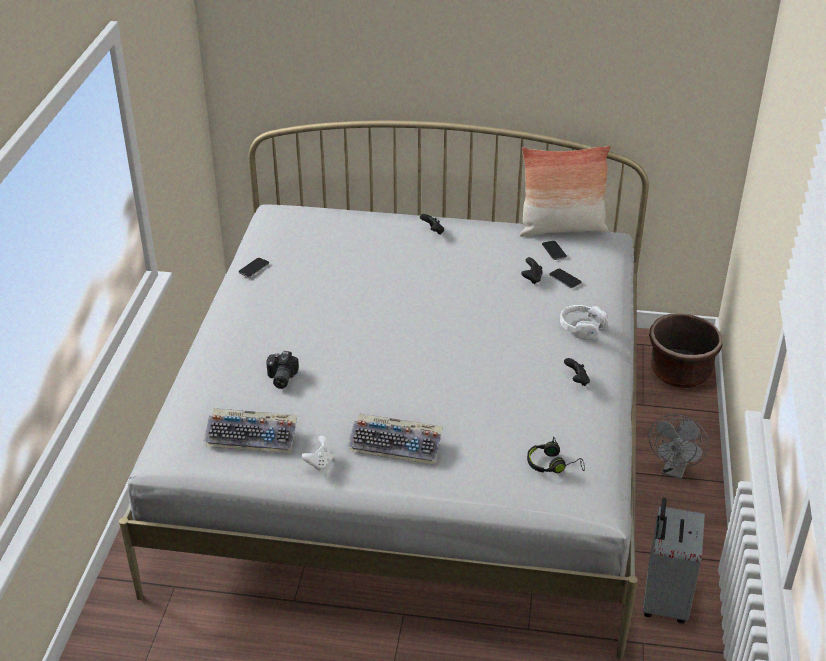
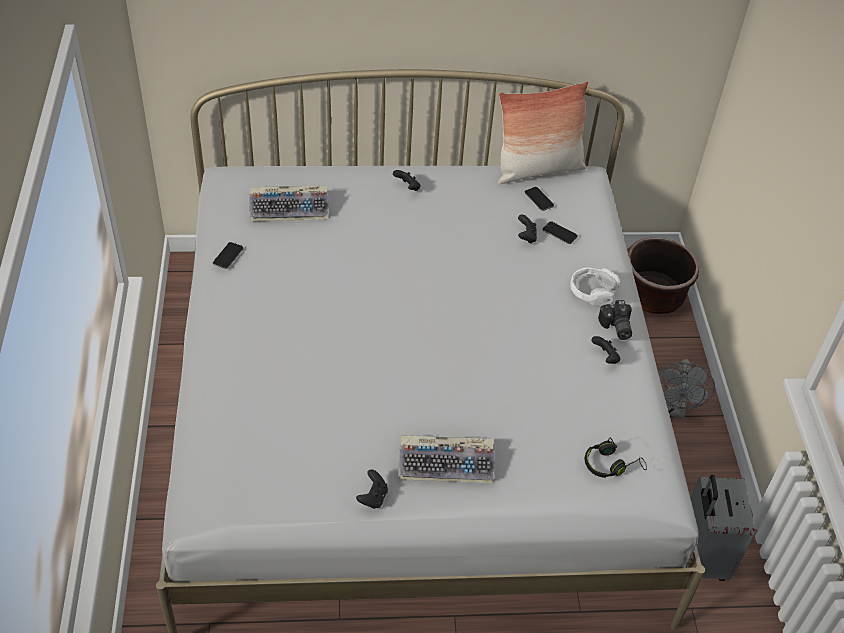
camera: 15 degrees left, 10 degrees up
(253, 436) = (292, 475): keyboard -> keyboard (290, 208)
(280, 378) = (299, 396): camera -> camera (615, 327)
(320, 462) = (373, 497): white game controller -> black game controller

